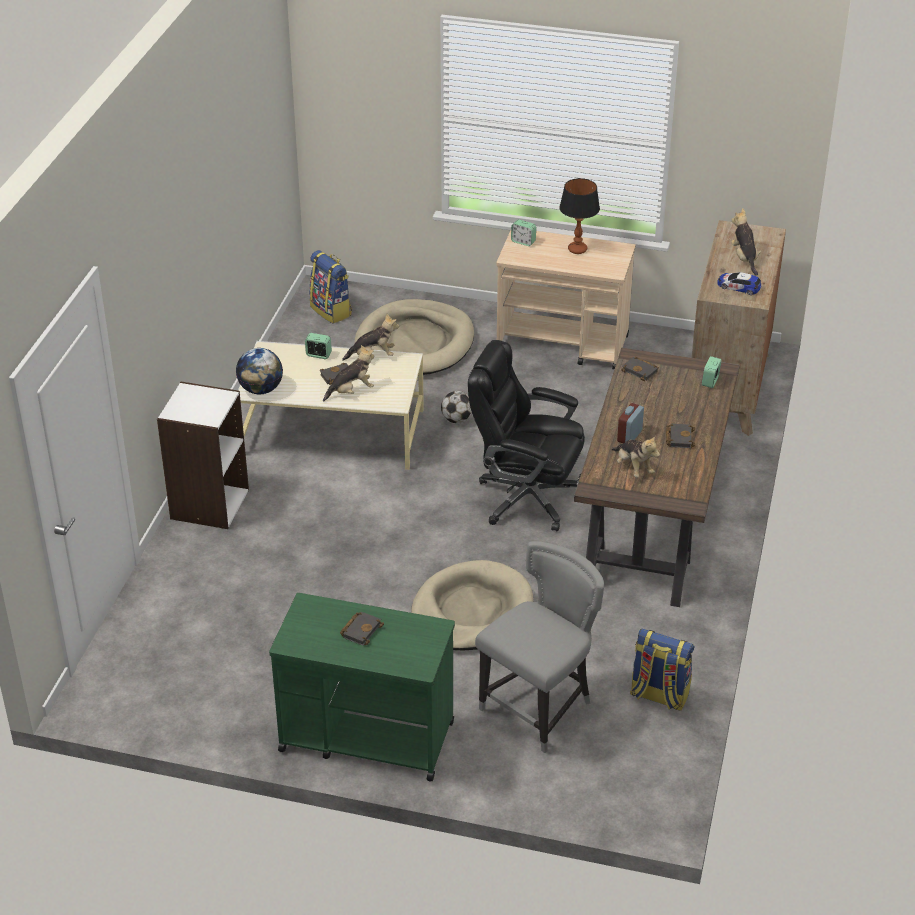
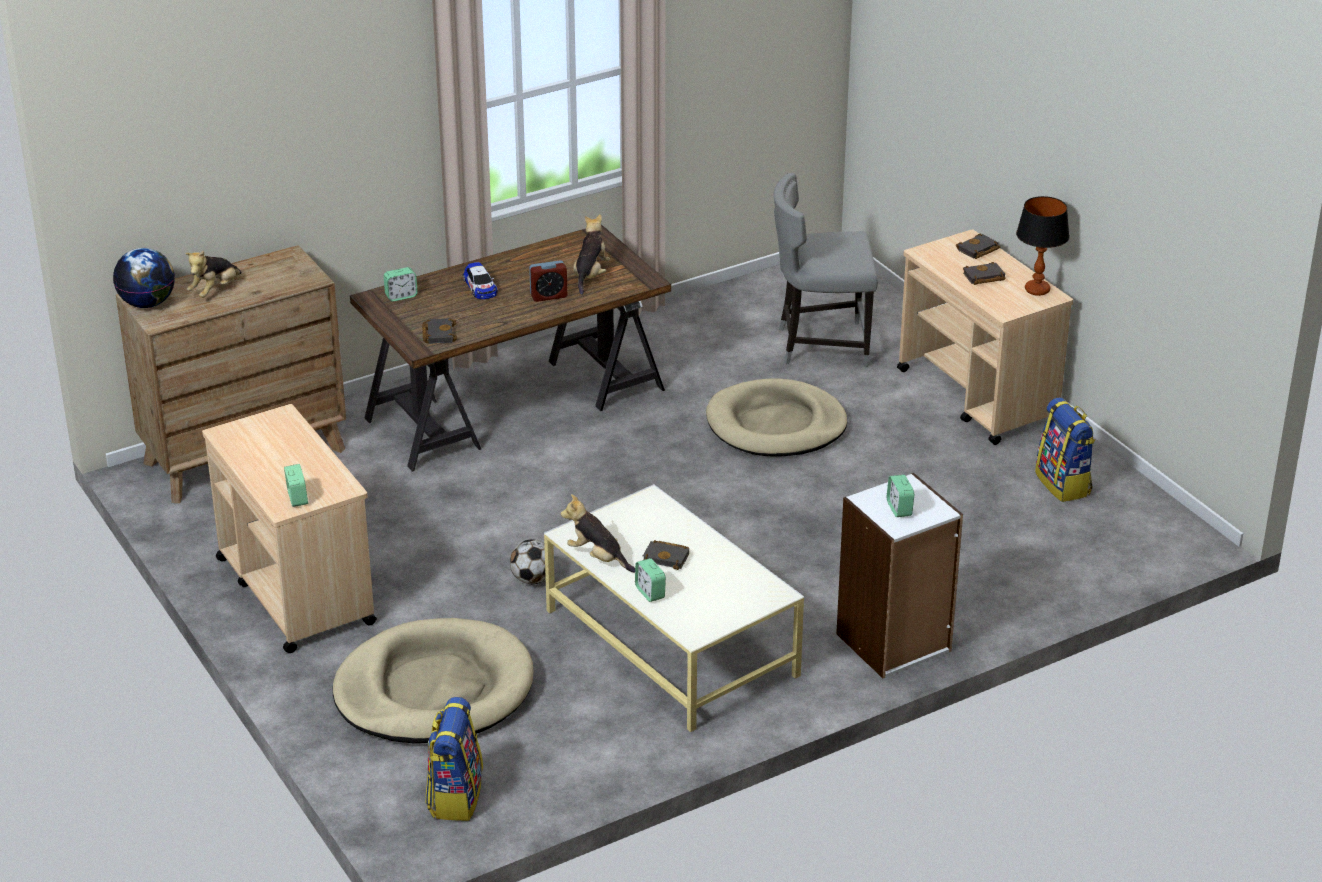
camera: 135 degrees left, 5 degrees down
(198, 401) = (899, 509): none -> alarm clock
(260, 390) = (764, 589): globe -> globe (147, 303)
(351, 391) = (675, 534): plush toy -> none
(365, 736) = (978, 396): green cart -> beige cart
(526, 497) = (590, 476): black office chair -> none
(577, 250) = (266, 457): table lamp -> table lamp (1037, 290)
(658, 695) = (723, 308): backpack -> backpack (1064, 484)
(678, 437) = (513, 275): black book -> black book (978, 250)
(738, 286) = (277, 272): toy car -> toy car (480, 287)

